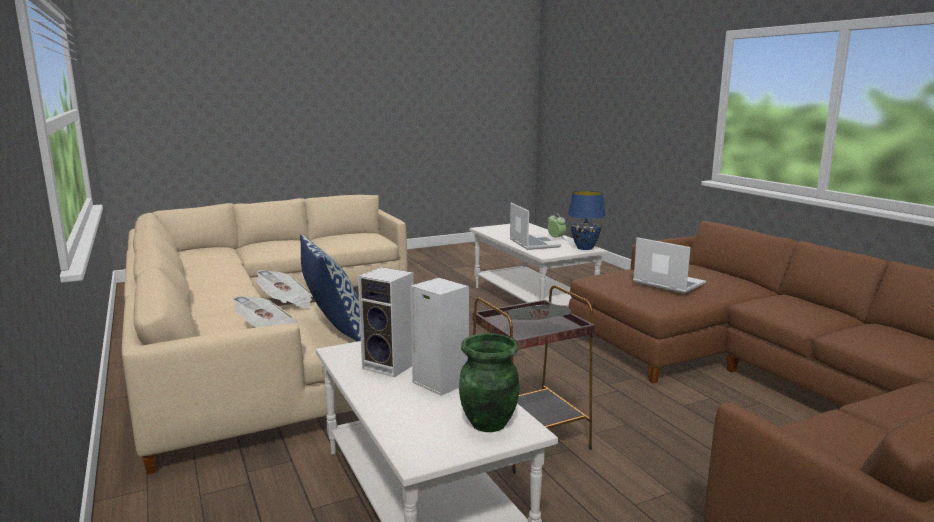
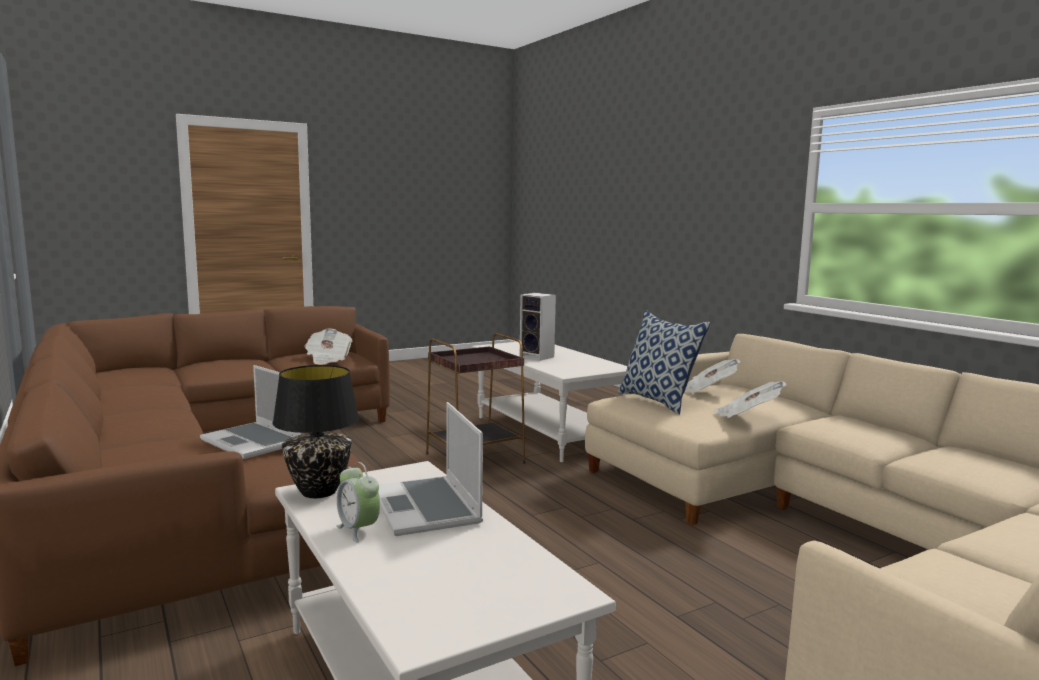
camera: 175 degrees right, 5 degrees down
(391, 366) = (573, 362): speaker -> none
(488, 424) = (505, 347): green vase -> none
(536, 331) = (473, 357): newspaper -> newspaper (328, 359)
(584, 248) = (320, 492): blue table lamp -> black table lamp

